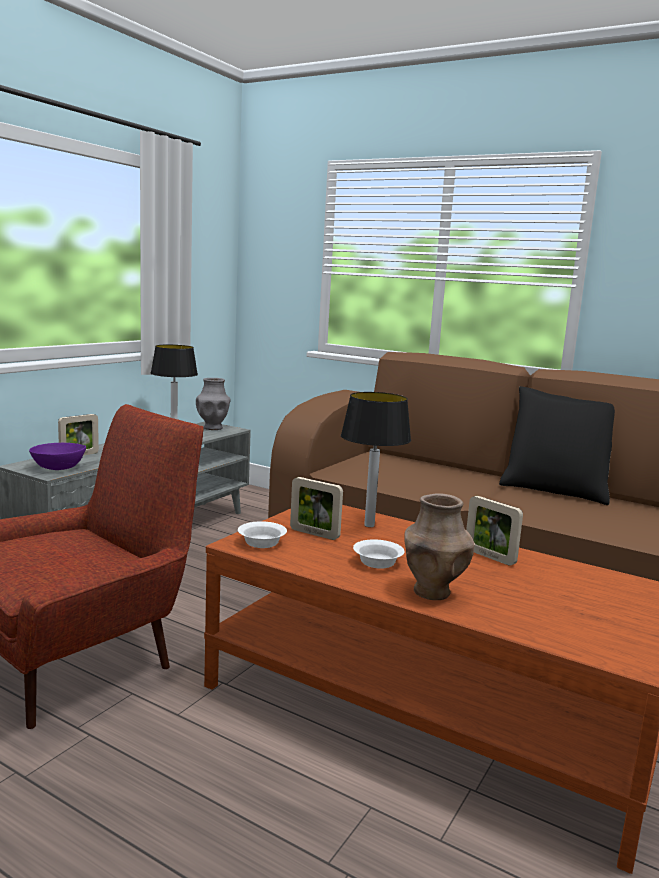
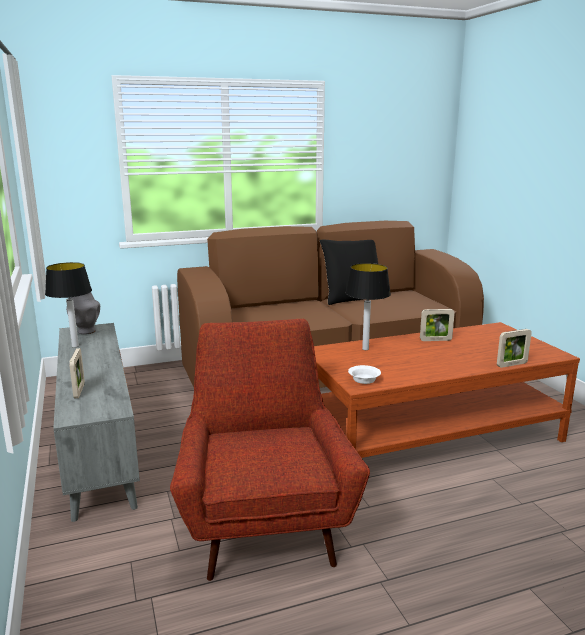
camera: 50 degrees left, 5 degrees up
(58, 467) = (102, 405): purple bowl -> none
(314, 534) = (364, 364): picture frame -> picture frame (512, 364)
(378, 562) = (420, 363): white bowl -> none
(432, 592) = (467, 364): brown vase -> none

